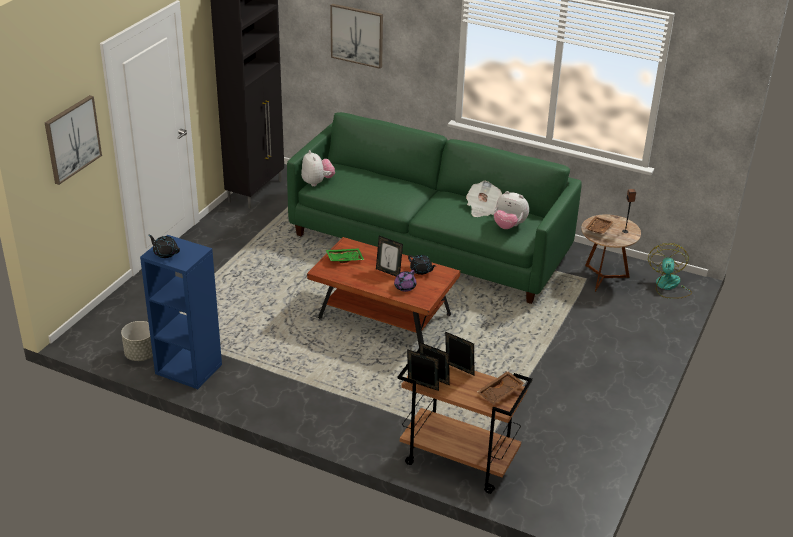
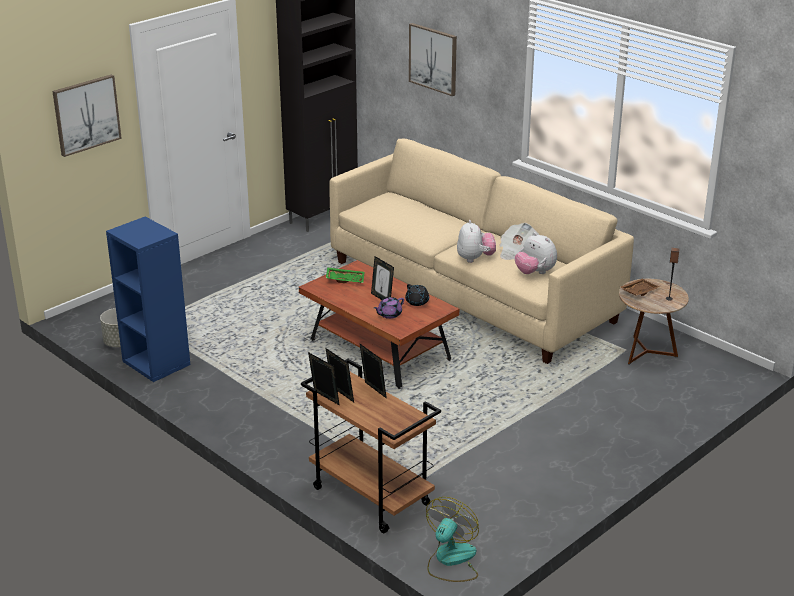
camera: 20 degrees right, 5 degrees down
(165, 253) = (131, 231): black teapot -> none
(317, 182) = (362, 207): plush toy -> plush toy (475, 259)
(429, 244) = (471, 291): green sofa -> beige sofa
(500, 393) = (403, 419): brown tray -> none
(668, 286) = (719, 373): fan -> fan (451, 560)

